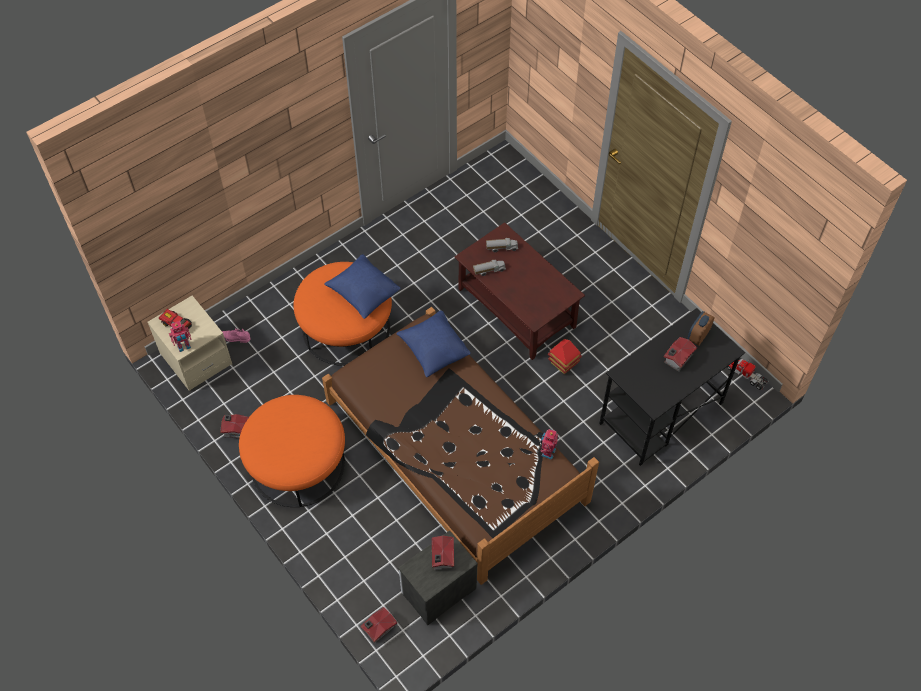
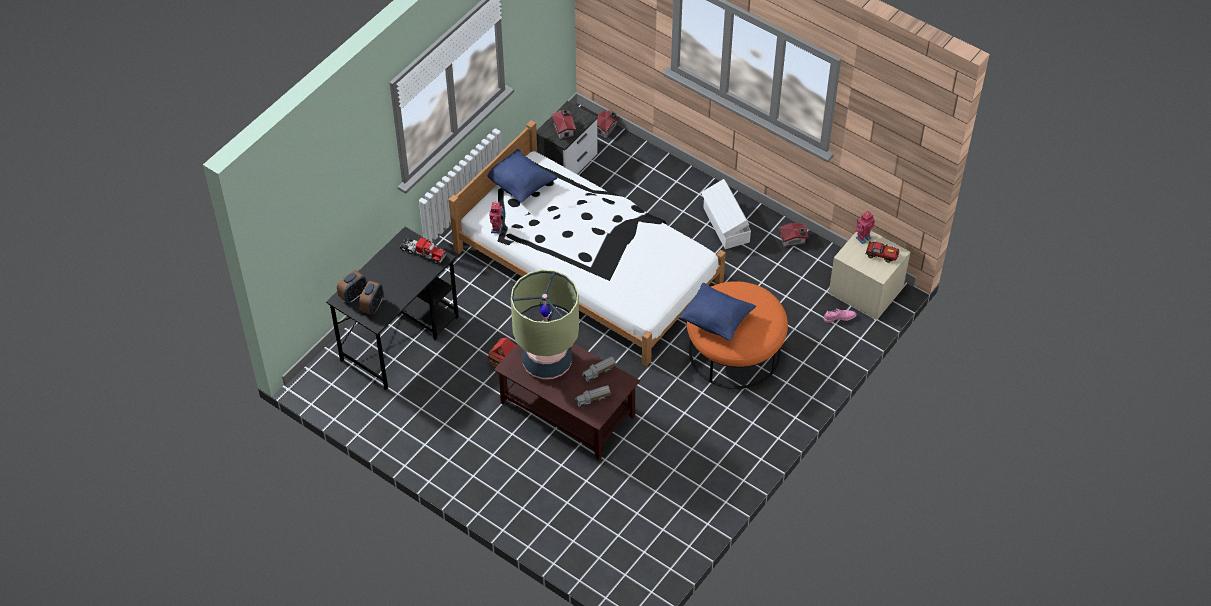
camera: 165 degrees right, 5 degrees down
(297, 464) = (725, 225): orange ottoman -> white storage box
(434, 351) = (628, 292): blue pillow -> blue pillow (520, 185)
(455, 450) = (587, 266): brown bed -> white bed
(534, 290) = (547, 362): none -> table lamp
(677, 359) = (390, 281): toy house -> none
(716, 352) = (353, 295): none -> alarm clock
(746, 375) = (318, 393): toy truck -> toy truck (422, 252)

